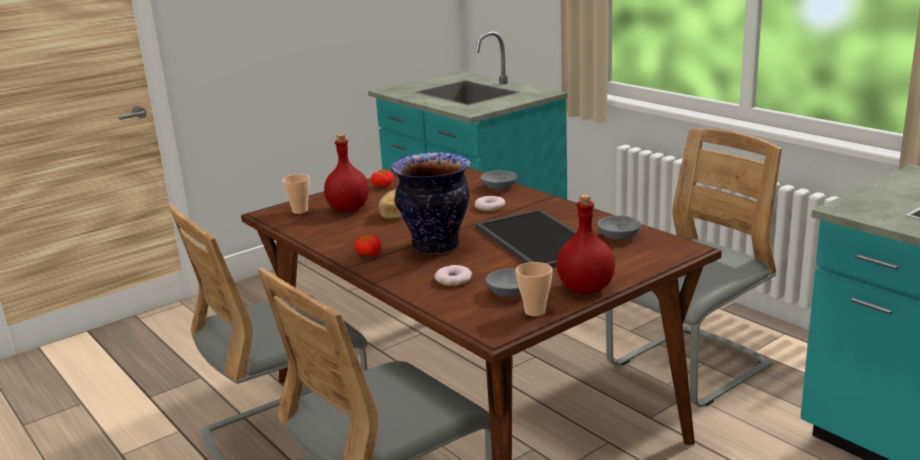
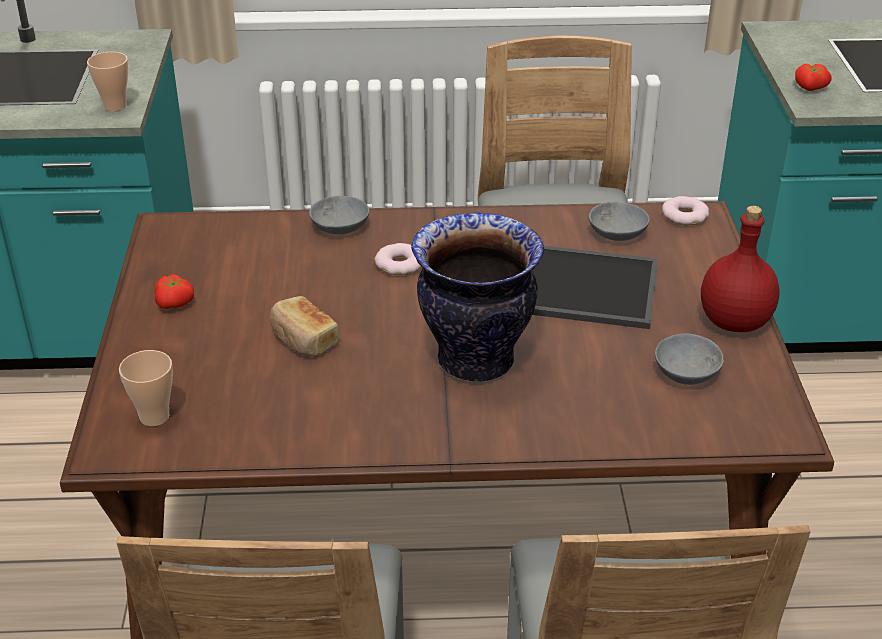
camera: 55 degrees left, 15 degrees up
(348, 209) = (222, 372): red bottle -> none
(368, 254) = (426, 424): tomato -> tomato (810, 88)
(454, 280) = (602, 395): donut -> donut (684, 216)
(535, 311) = (758, 381): cup -> cup (115, 106)

